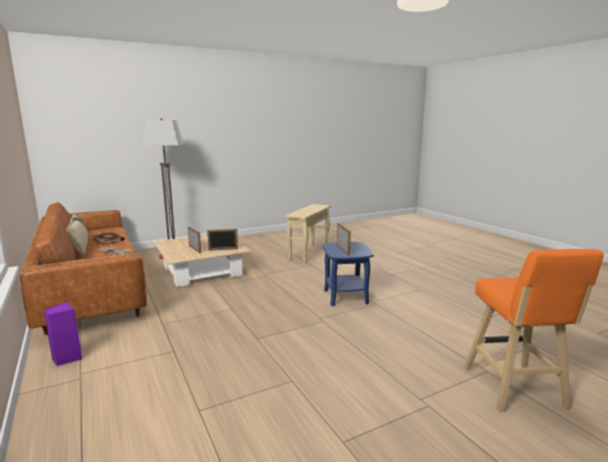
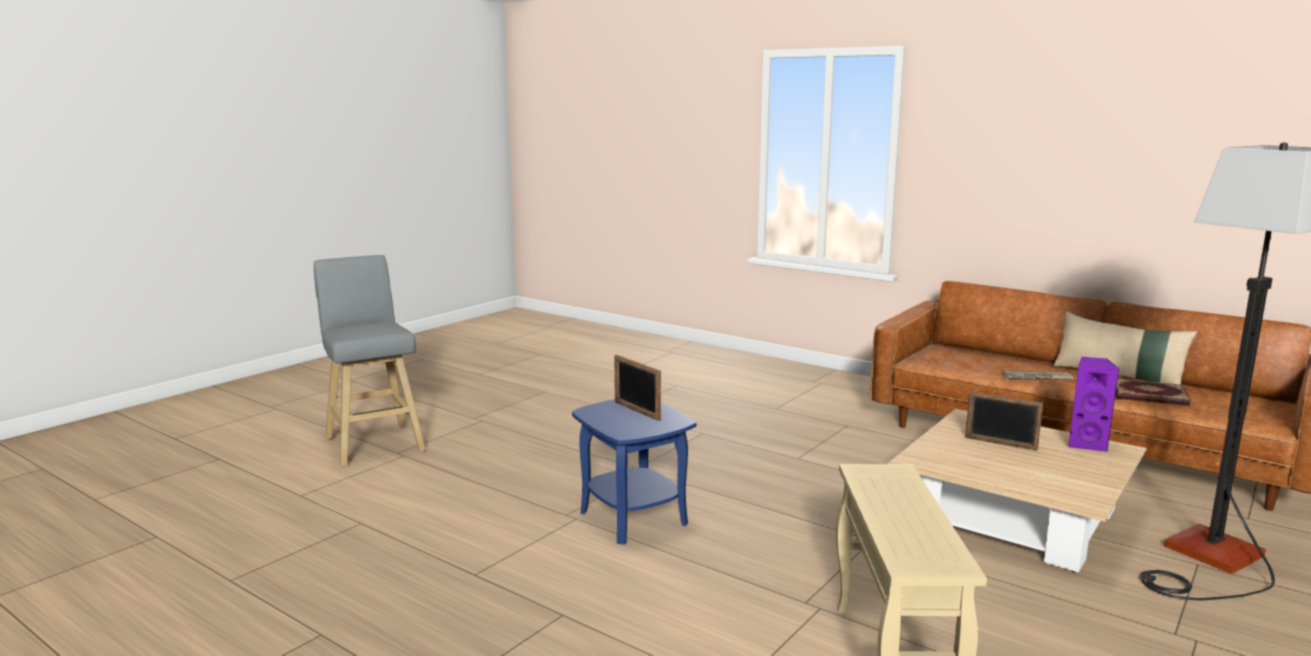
camera: 155 degrees right, 0 degrees up
(67, 359) = (862, 387): purple speaker -> purple speaker (1086, 444)
(223, 249) = (947, 454): picture frame -> none
(515, 390) = (373, 443): orange stool -> grey stool

